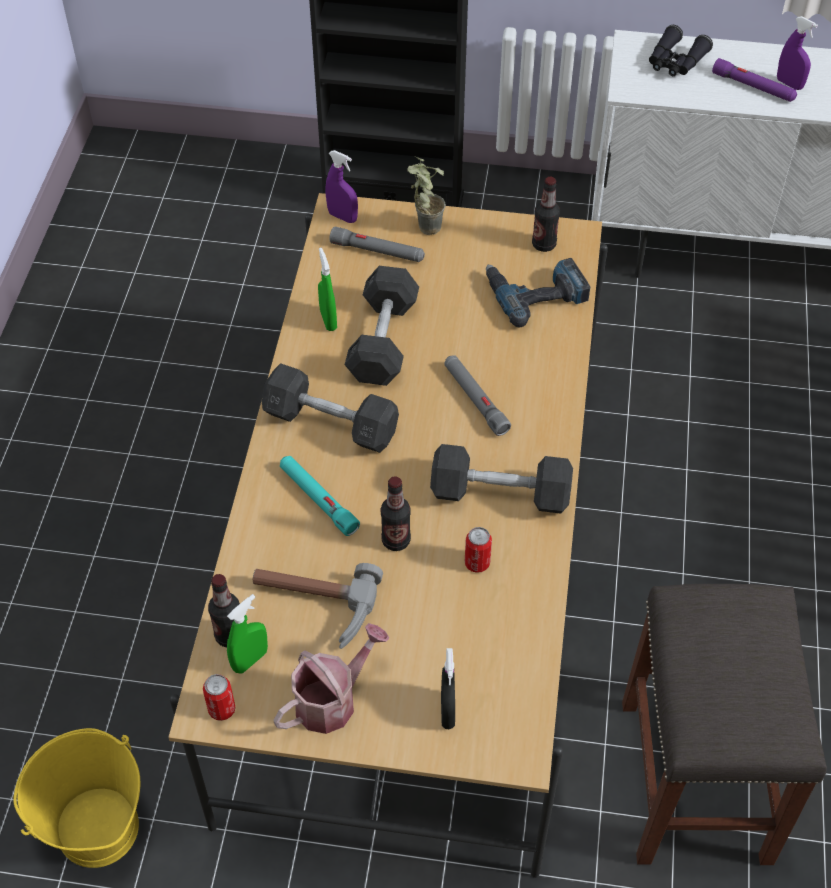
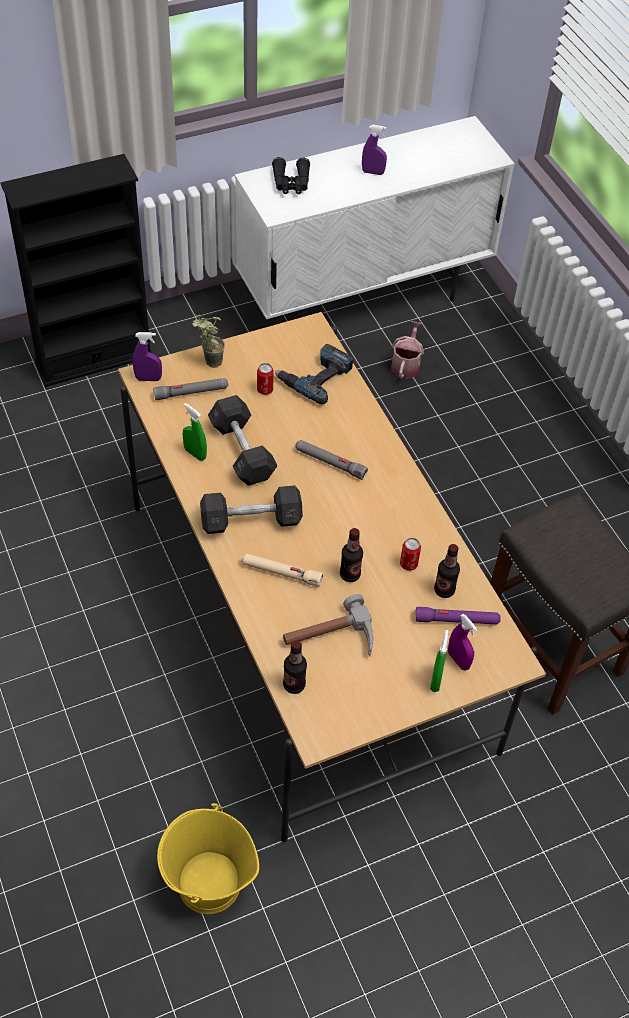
camera: 35 degrees left, 0 degrees up
(222, 709) = (325, 731): can -> can (265, 390)
(250, 660) = (318, 693): green spray bottle -> green spray bottle (436, 680)
(318, 499) = (281, 573): turquoise flashlight -> beige flashlight
(332, 699) = (386, 689): watering can -> watering can (406, 364)
(447, 712) = (458, 660): black spray bottle -> purple spray bottle
(500, 494) = (390, 515): grey dumbbell -> none
(544, 244) = (296, 342): bottle -> bottle (444, 590)
(753, 87) = (352, 182): purple flashlight -> purple flashlight (457, 620)

